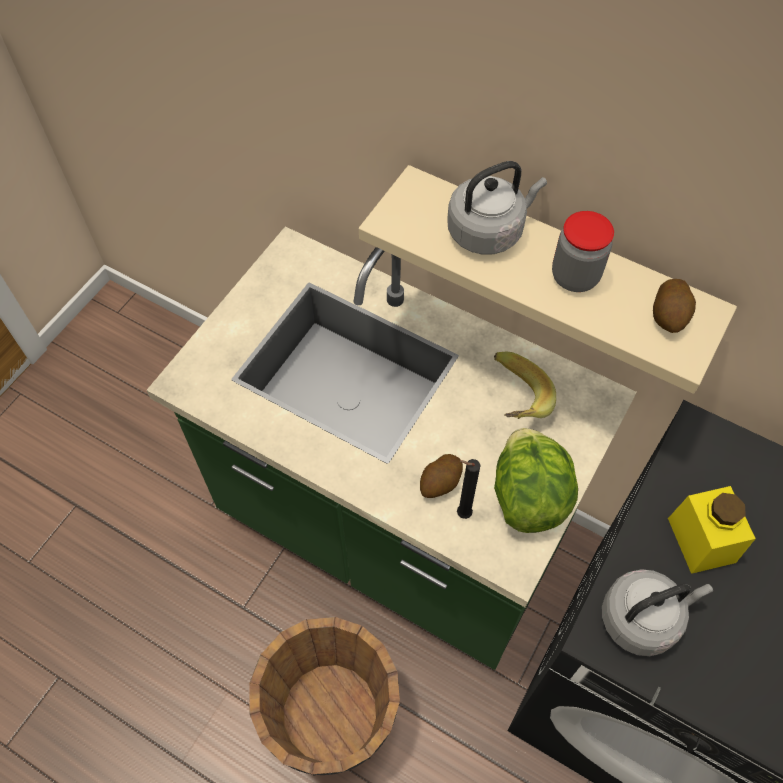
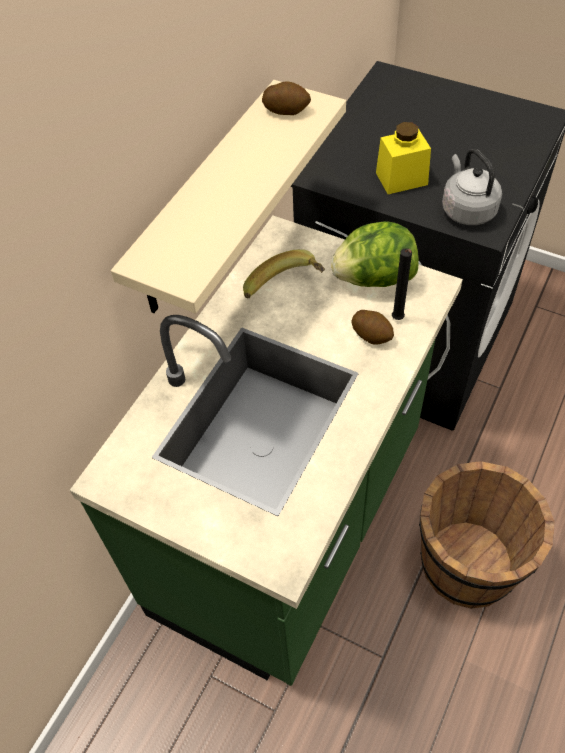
camera: 90 degrees left, 5 degrees down
(488, 231) = (199, 210): grey kettle -> none
(575, 276) = (250, 158): jar -> none

